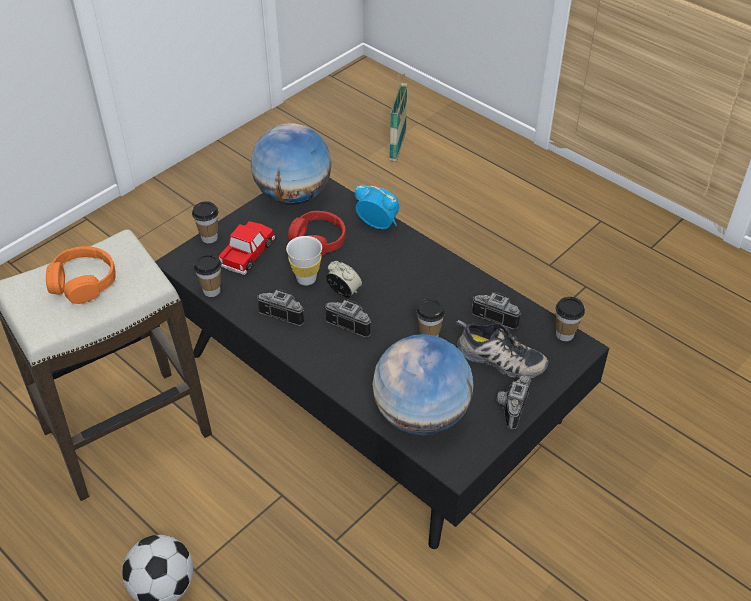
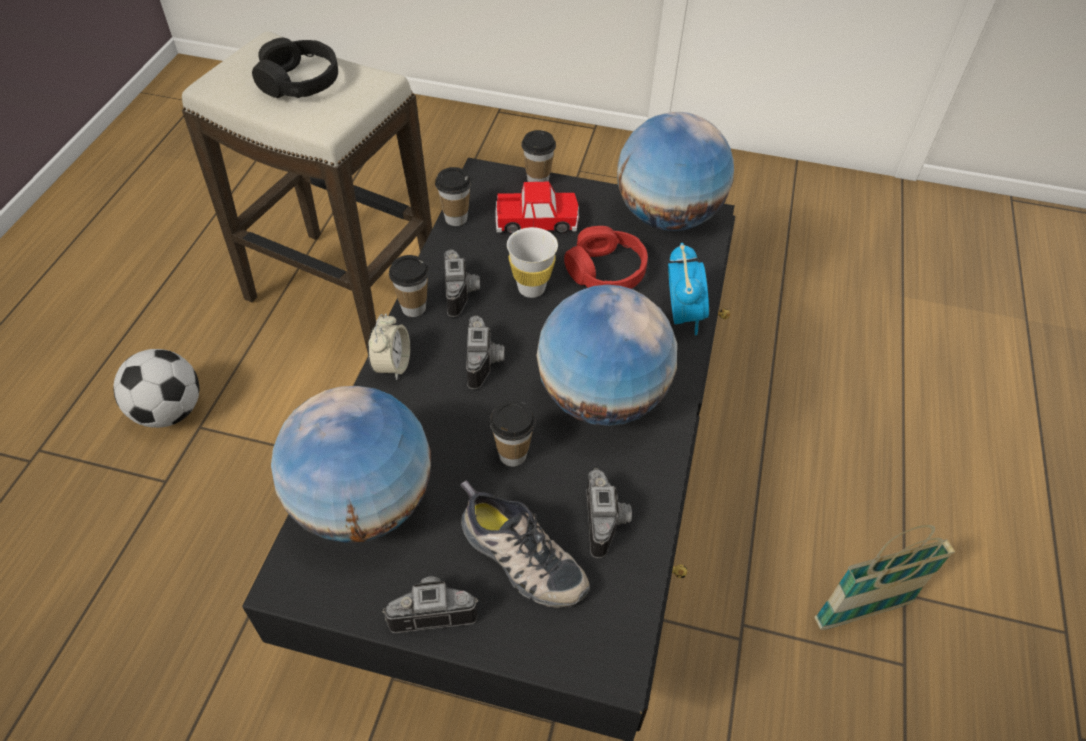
camera: 60 degrees right, 5 degrees up
(83, 282) = (299, 81): orange headphones -> black headphones
(344, 292) = (534, 333): alarm clock -> alarm clock (392, 365)
(397, 147) = (957, 318): basket -> basket (862, 611)
(413, 283) = (601, 397): none -> globe
(499, 359) = (519, 558): shoe -> shoe turned 45 degrees counterclockwise
(564, 334) = (627, 632): cup -> cup (413, 308)

